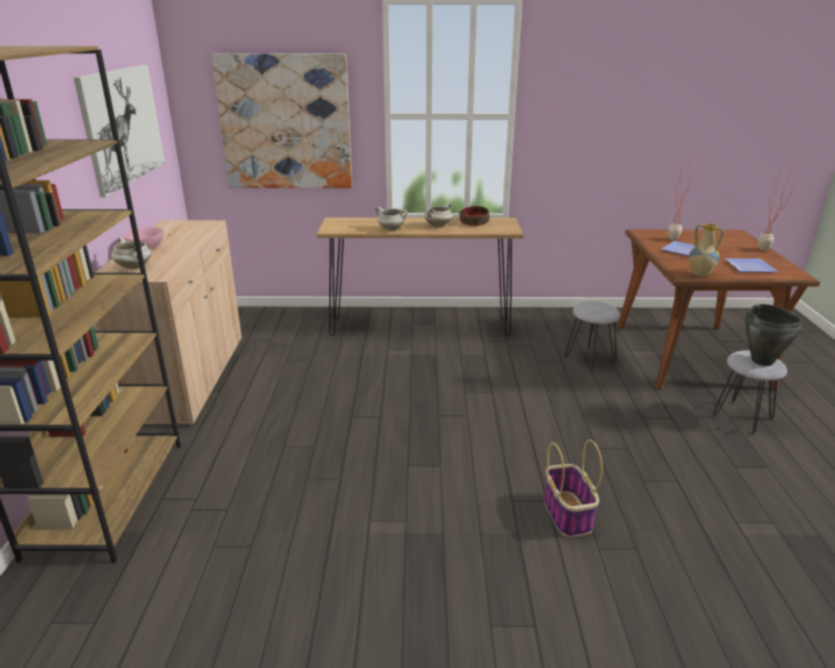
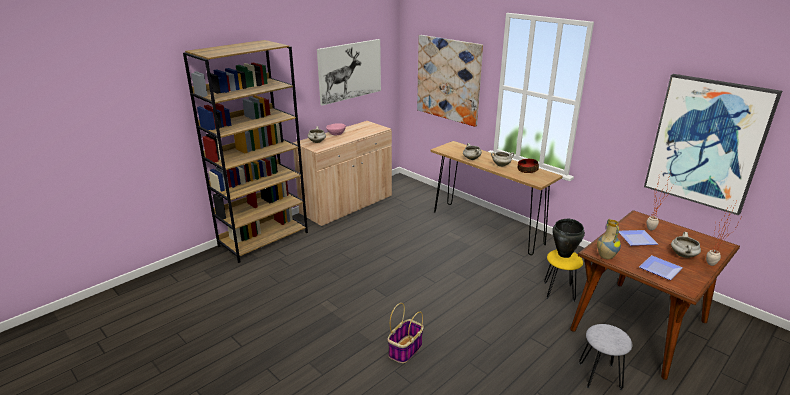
camera: 45 degrees right, 0 degrees up
(589, 359) = (559, 291): grey stool -> yellow stool
(673, 130) = (707, 143): none -> picture
(737, 250) = (683, 255): none -> white cooking pot
(762, 361) = (611, 337): black cooking pot -> black cooking pot (564, 254)

